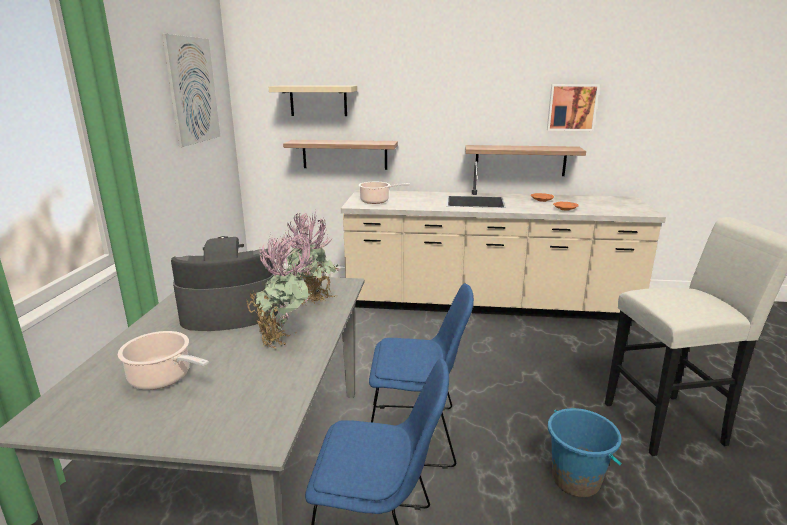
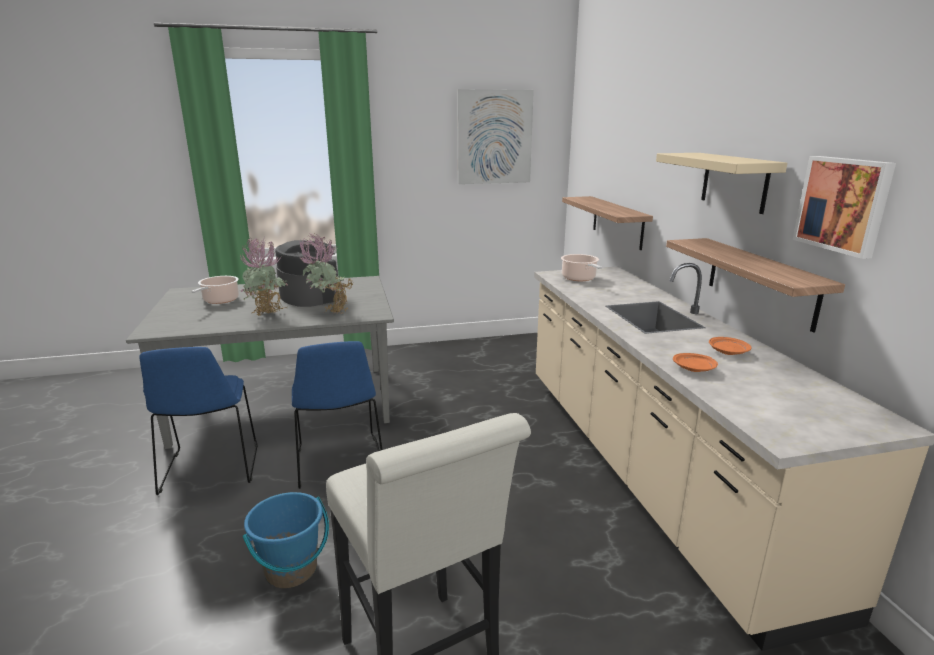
camera: 70 degrees right, 0 degrees up
(318, 100) = (609, 156): beige shelf -> beige shelf (734, 182)

